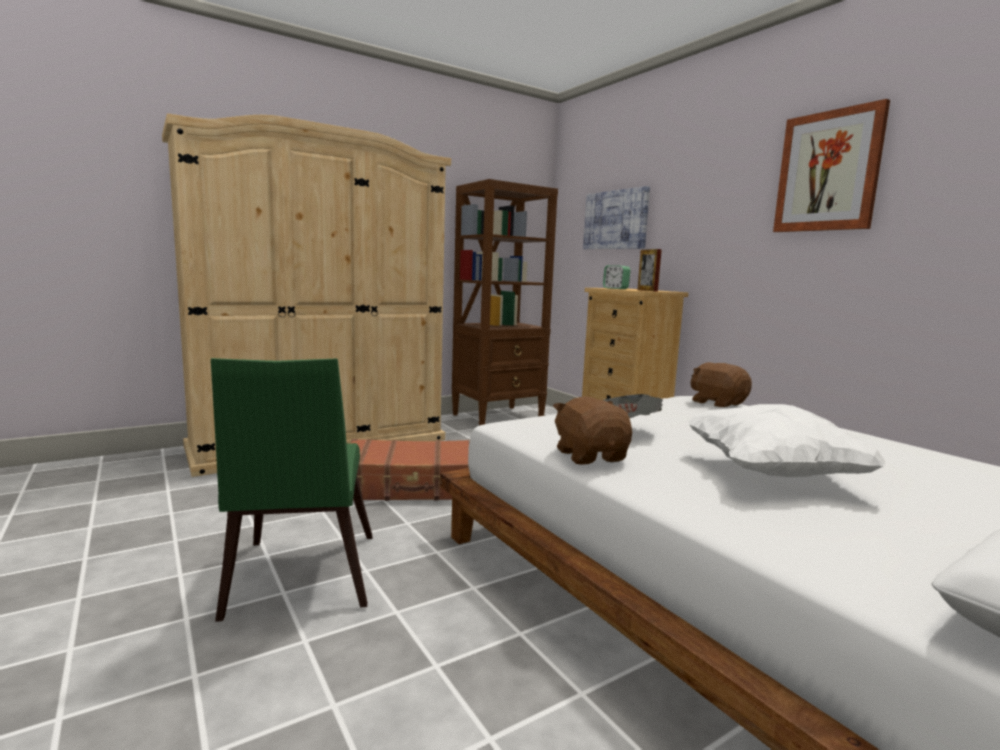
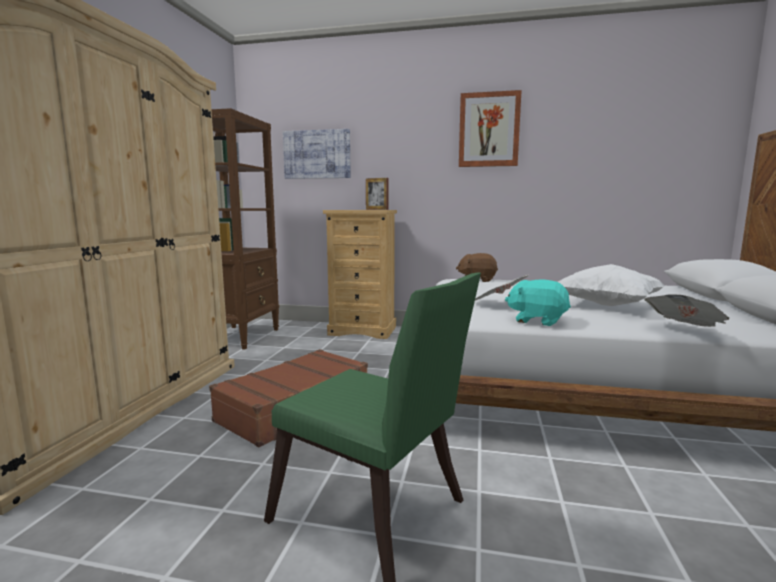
camera: 45 degrees left, 0 degrees up
(591, 456) = (537, 320): brown plush toy -> turquoise plush toy
(615, 288) = (347, 209): alarm clock -> none
(744, 533) = (684, 330): none -> newspaper

